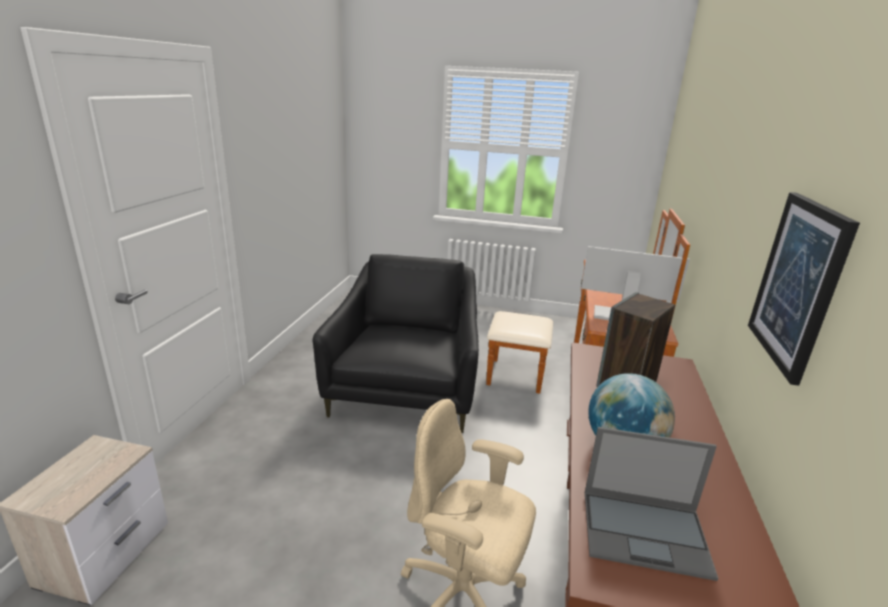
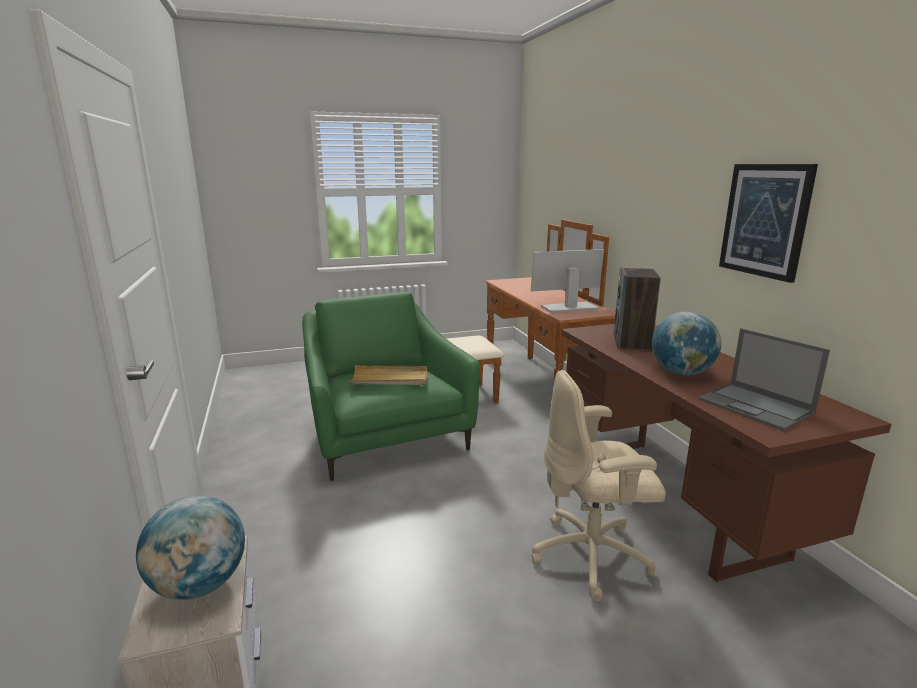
camera: 30 degrees left, 5 degrees down
(85, 474) = (199, 585): none -> globe
(401, 342) = (390, 378): none -> beige tray
(406, 390) = (384, 435): black armchair -> green armchair
(646, 532) = (756, 406): laptop -> laptop turned 75 degrees clockwise

